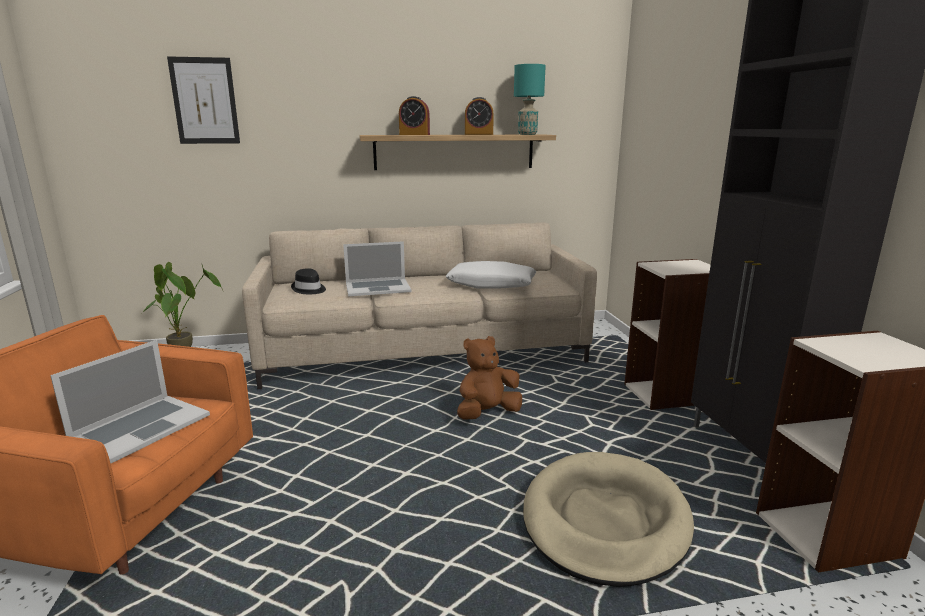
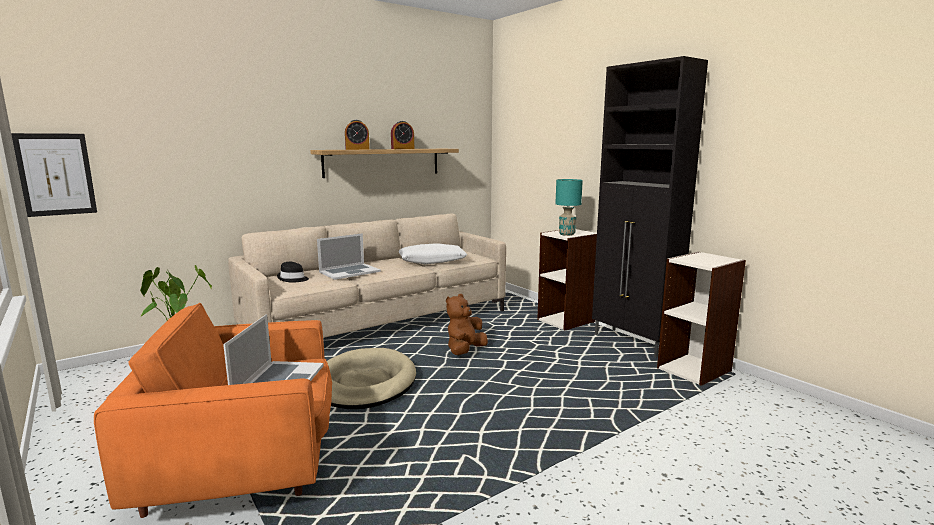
camera: 25 degrees left, 5 degrees down
(205, 101) = (175, 121): picture -> picture (56, 174)
(527, 134) = (437, 148): turquoise table lamp -> turquoise table lamp (566, 234)
(604, 520) = (586, 389): beige dog bed -> beige dog bed (365, 383)

